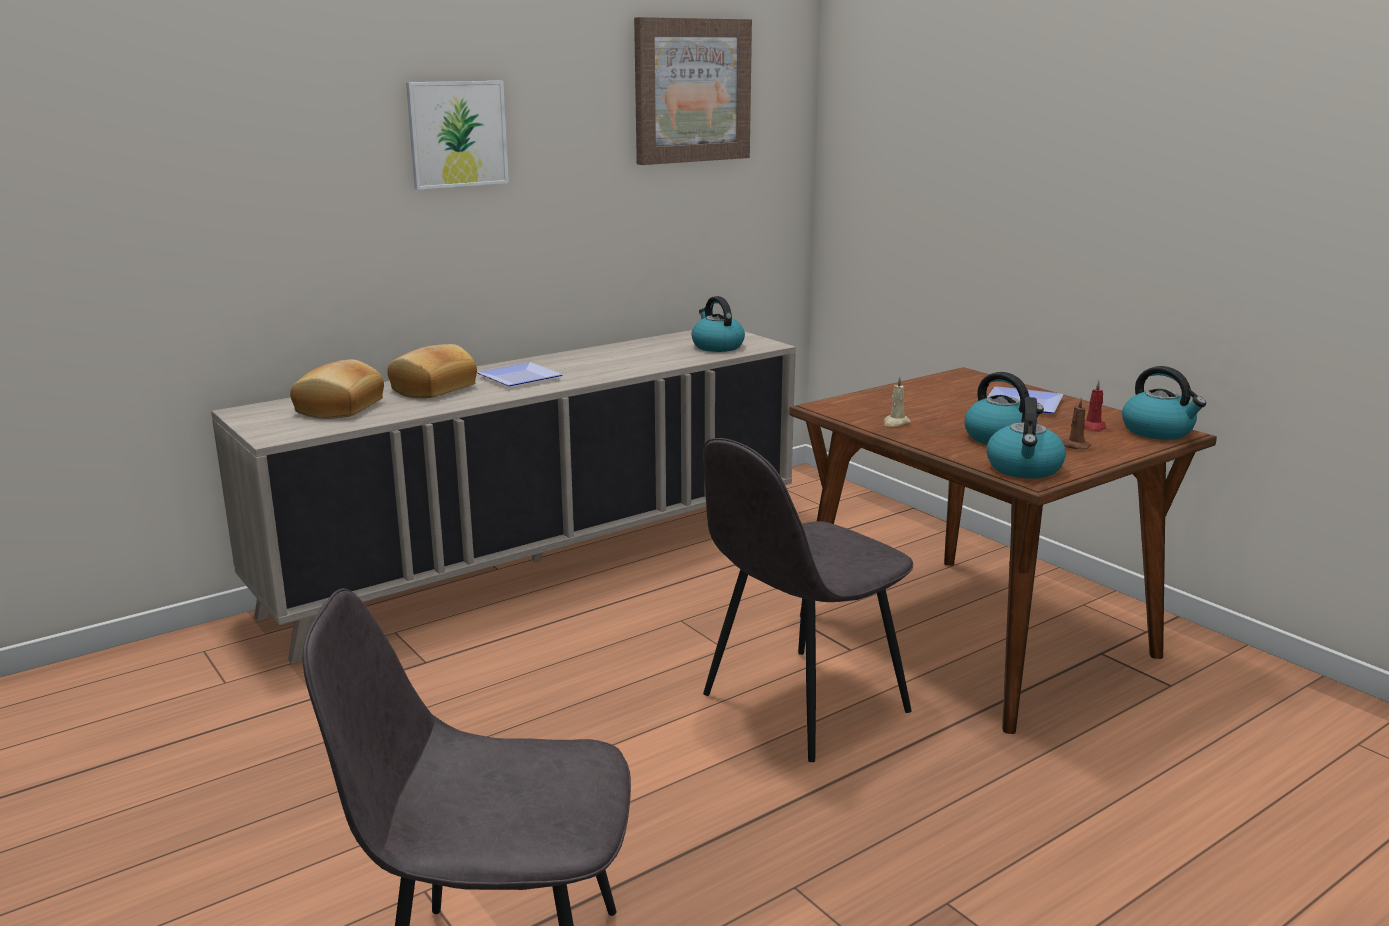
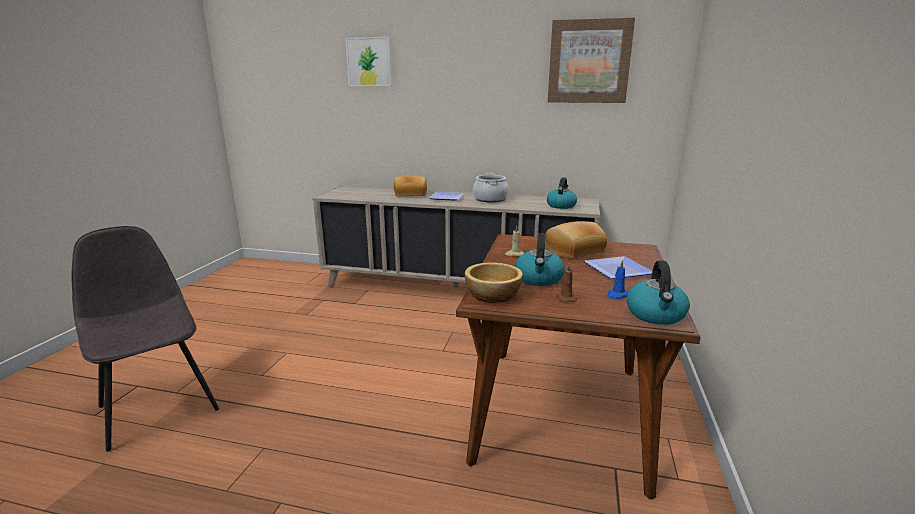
camera: 50 degrees right, 0 degrees up
(341, 408) = (368, 193): bread -> bread (575, 251)
(457, 134) = (448, 81): picture -> picture (369, 62)
(593, 362) = (490, 199): none -> cooking pot
(801, 705) = (418, 388): grey chair -> none
(1024, 469) = (494, 295): kettle -> bowl
(1093, 427) = (617, 295): red candle -> blue candle

